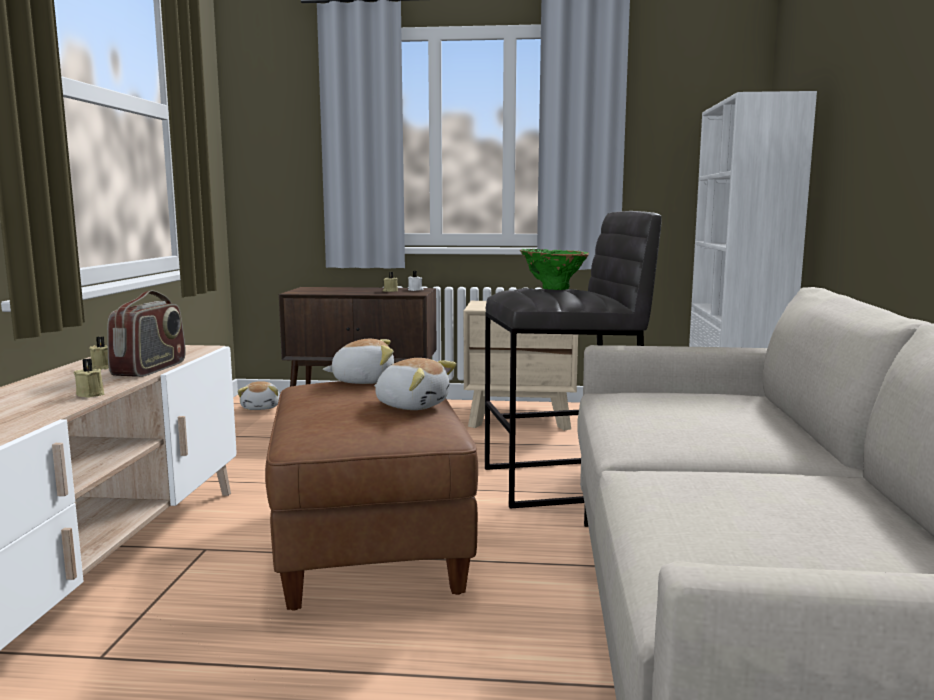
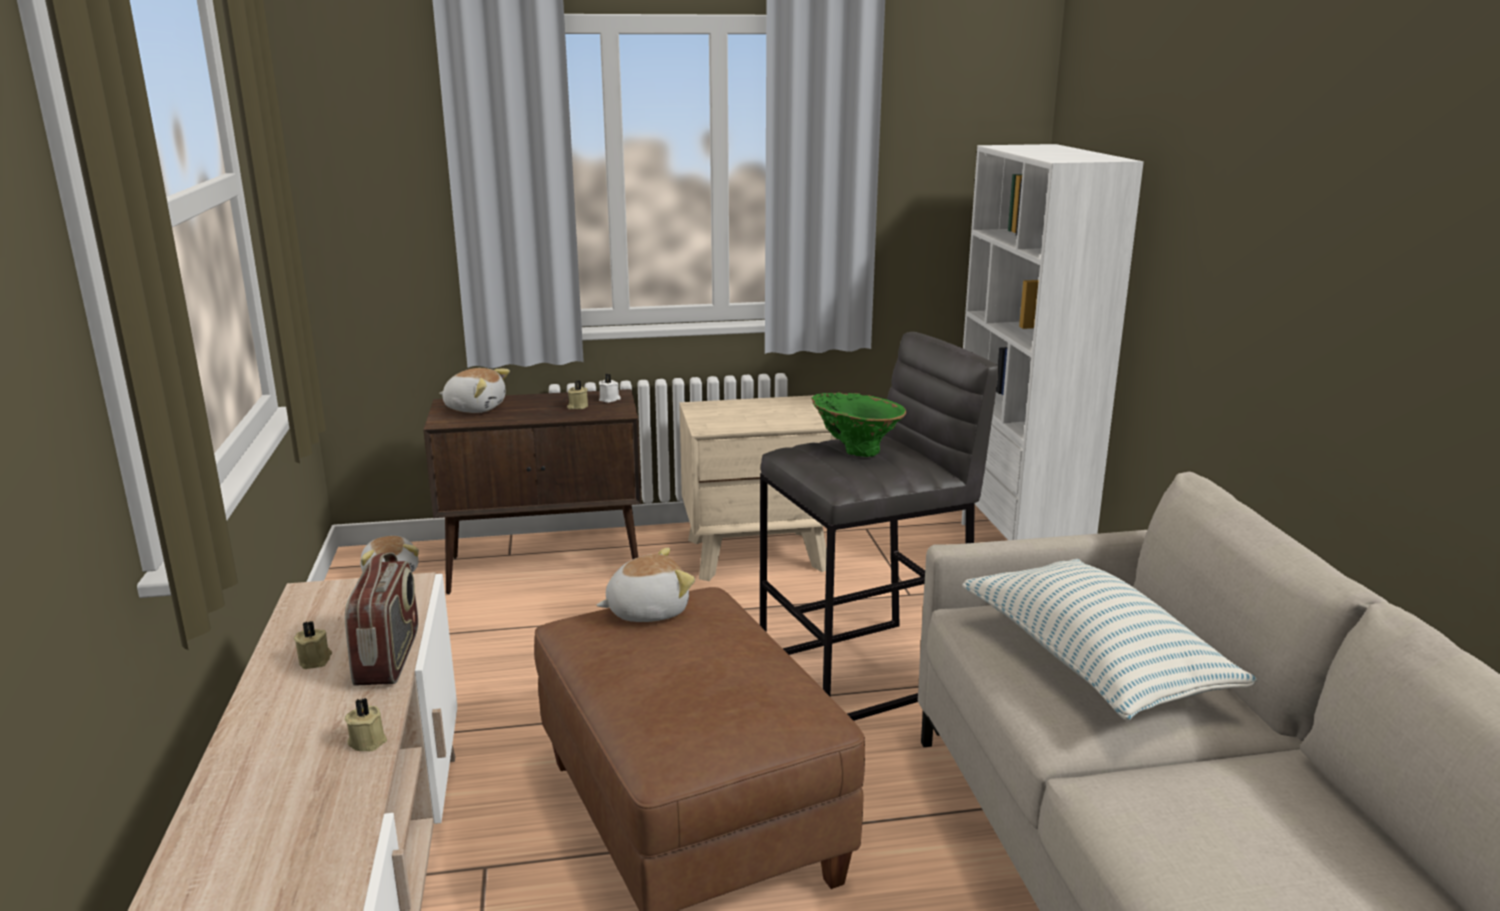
camera: 15 degrees left, 10 degrees up
(412, 405) = (749, 664): plush toy -> plush toy (475, 408)
(691, 417) = (1093, 664): none -> pillow

